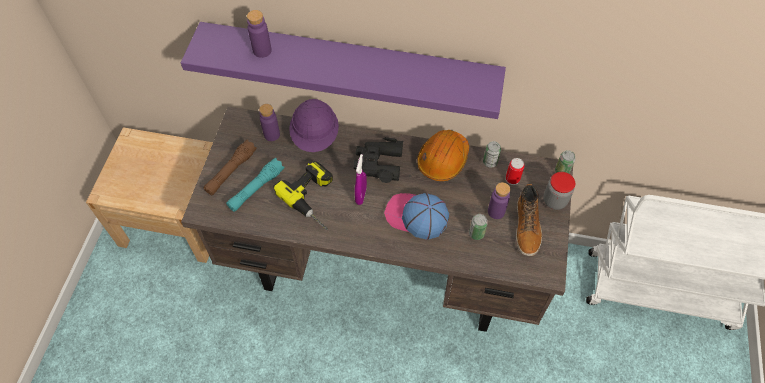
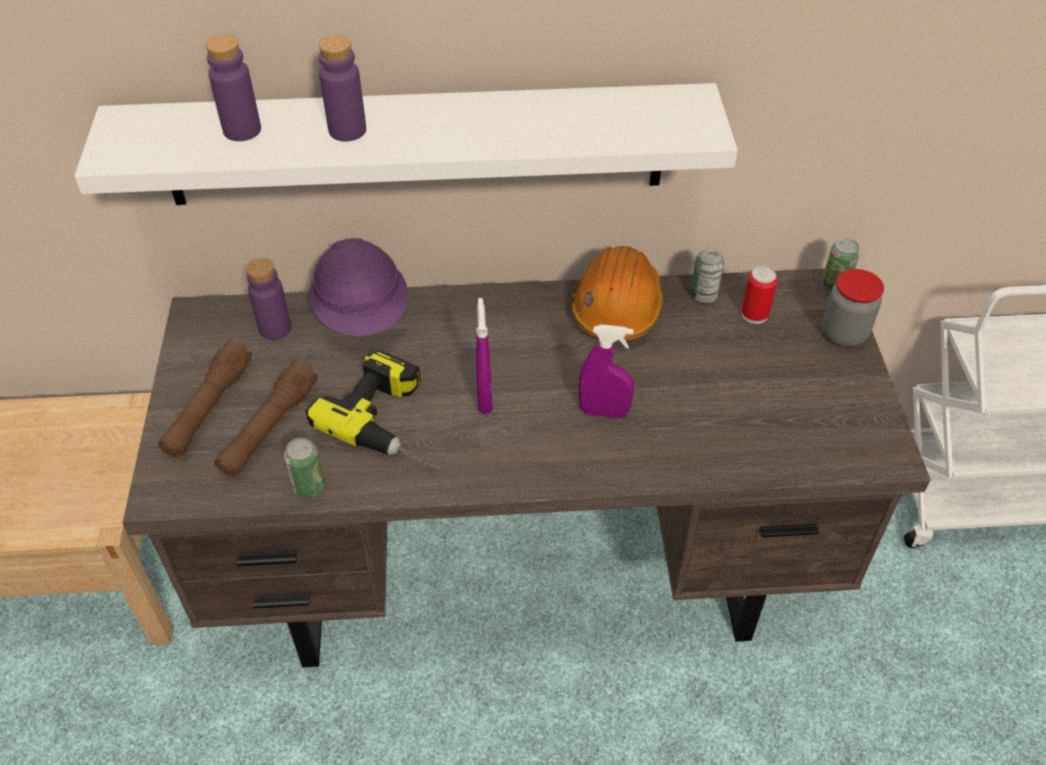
camera: 15 degrees left, 10 degrees down
(256, 189) = (269, 428): turquoise flashlight -> brown flashlight
(350, 64) = (415, 145): purple shelf -> white shelf
(378, 163) = (499, 337): black binoculars -> none
(416, 216) = (604, 412): cap -> purple spray bottle
(476, 234) = (727, 417): can -> can (309, 486)
(496, 211) = (748, 372): purple bottle -> purple bottle (347, 130)
(527, 227) = (815, 387): boot -> none

